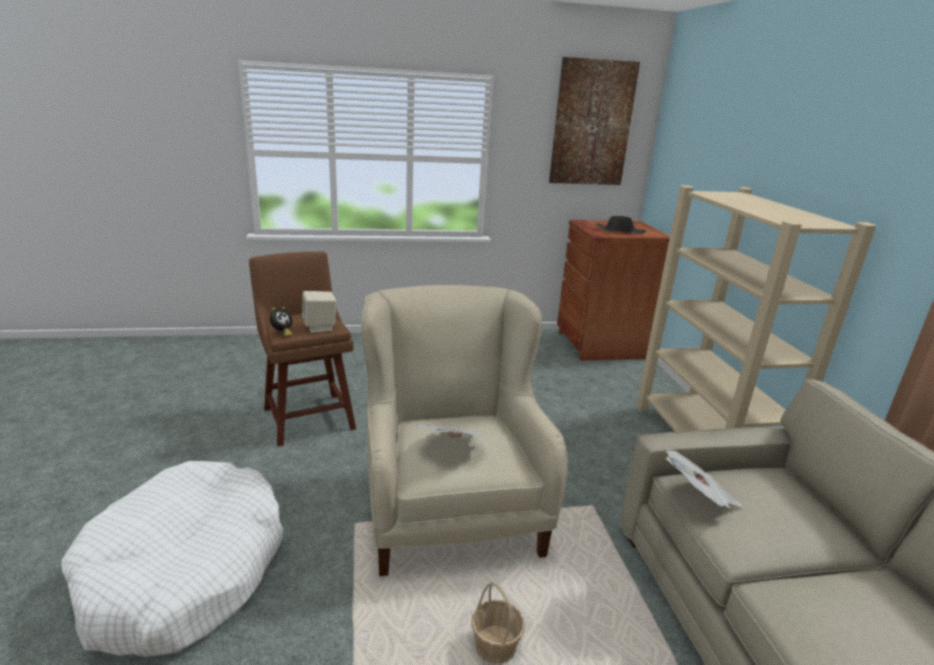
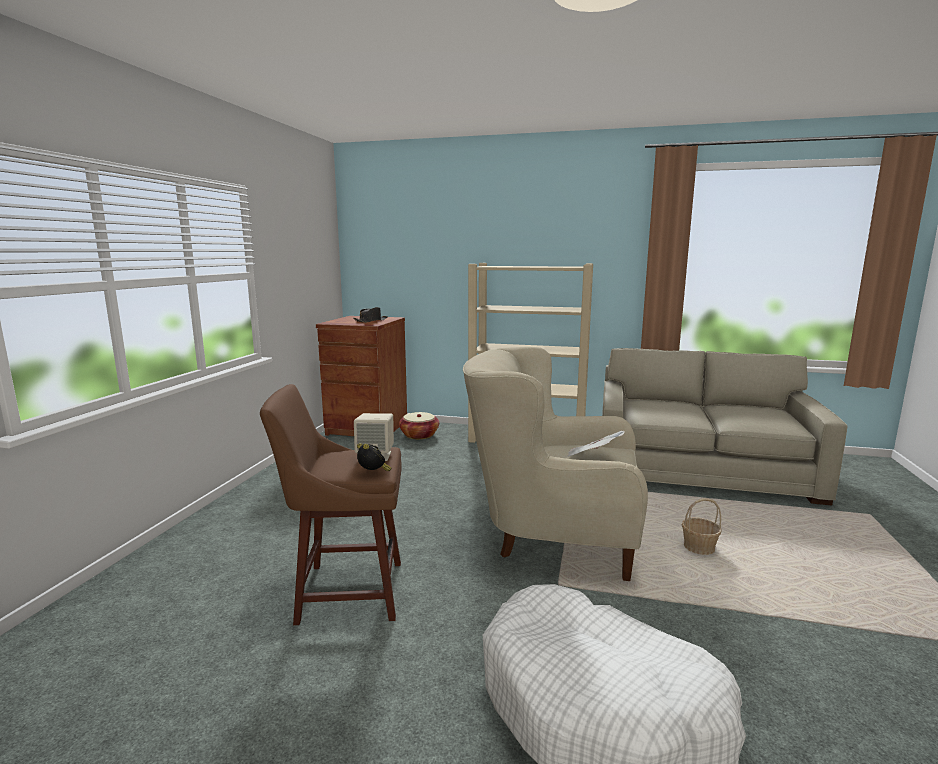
camera: 65 degrees left, 10 degrees down
(592, 123) = (309, 234): picture -> none
(617, 375) = (419, 435): none -> basket
(698, 497) = (656, 417): newspaper -> none

